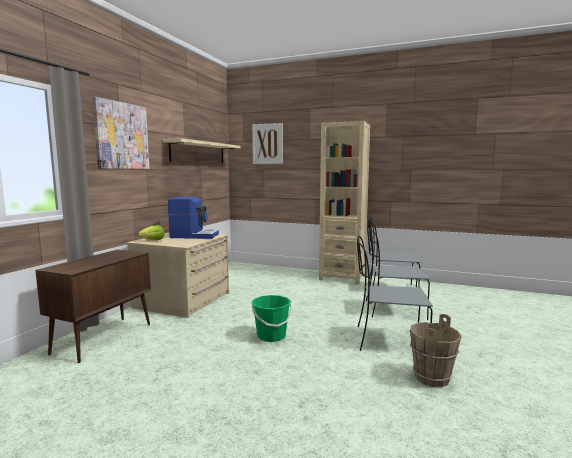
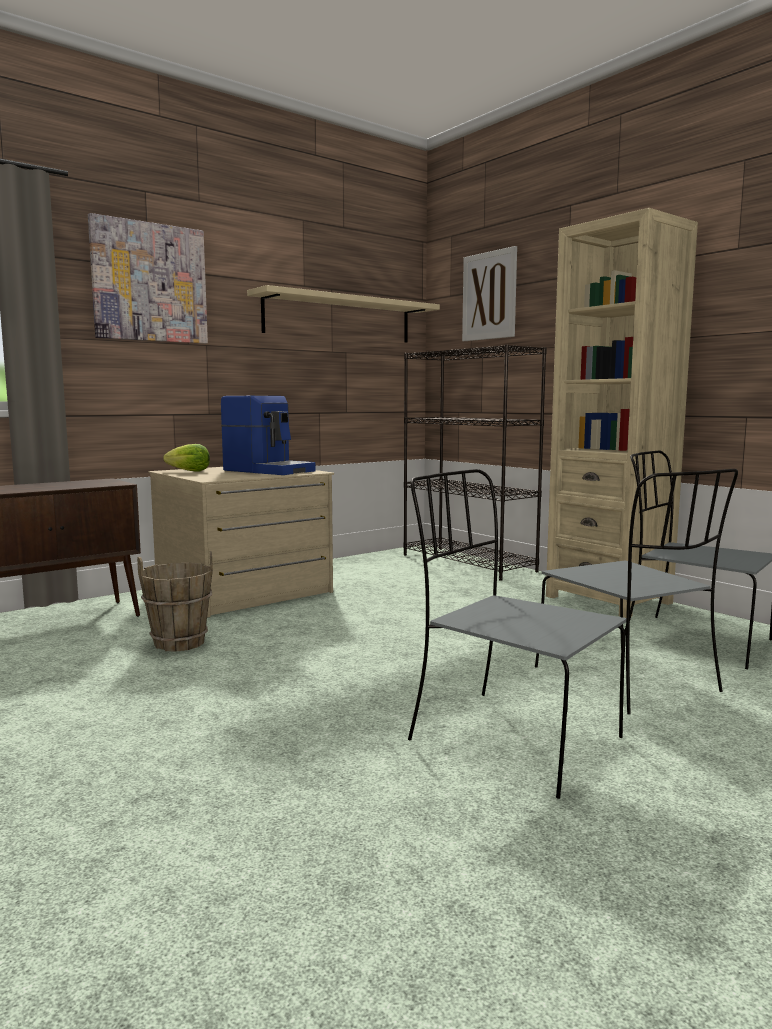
camera: 30 degrees right, 0 degrees up
(266, 268) = (468, 563): none -> black bookcase
(271, 336) = (287, 673): green bucket -> none
(392, 310) = (628, 681): grey chair -> grey chair turned 150 degrees counterclockwise
(431, 378) = (485, 842): brown bucket -> brown bucket (179, 643)

